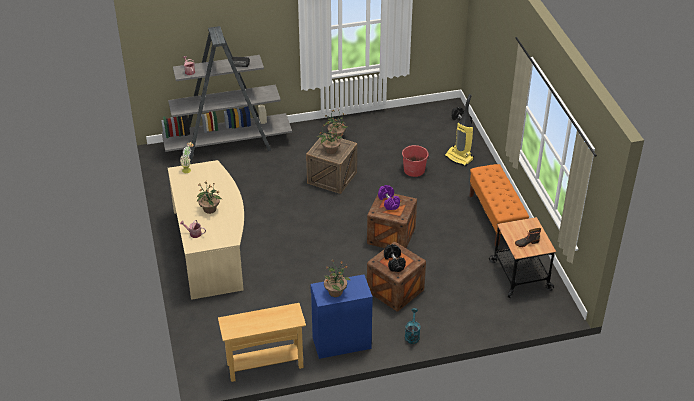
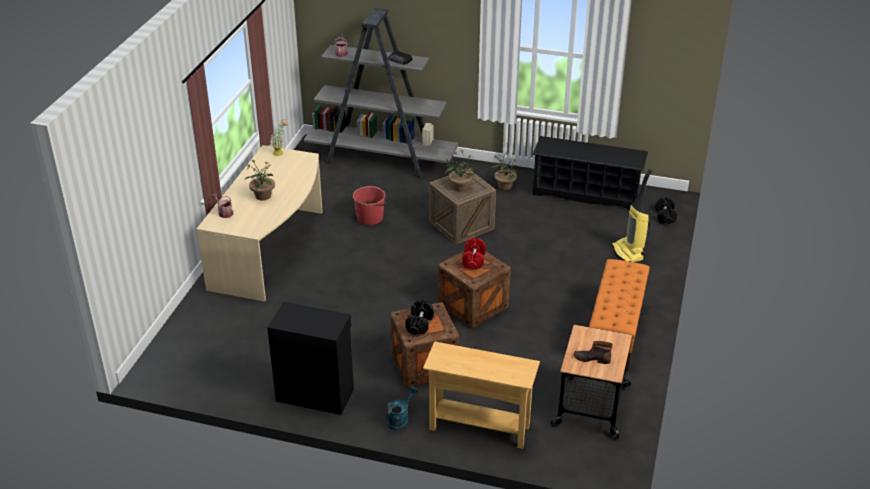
camera: 30 degrees right, 5 degrees down
(265, 365) = (215, 384): beige console table -> beige console table (479, 427)
(335, 291) = (301, 320): potted plant -> none
(341, 342) = (315, 394): blue cabinet -> black cabinet
(389, 202) = (474, 260): purple dumbbell -> red dumbbell
(397, 122) = (586, 194): none -> black shoe rack
(414, 170) = (562, 248): red bucket -> red bucket (370, 217)

